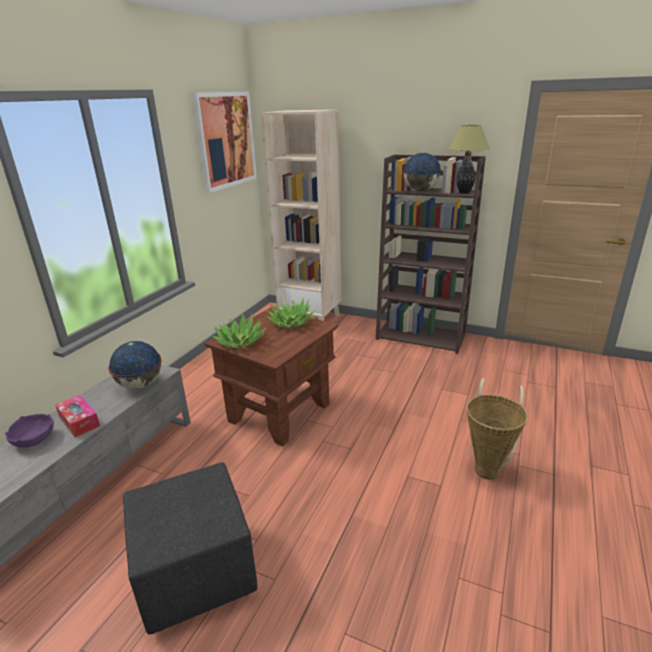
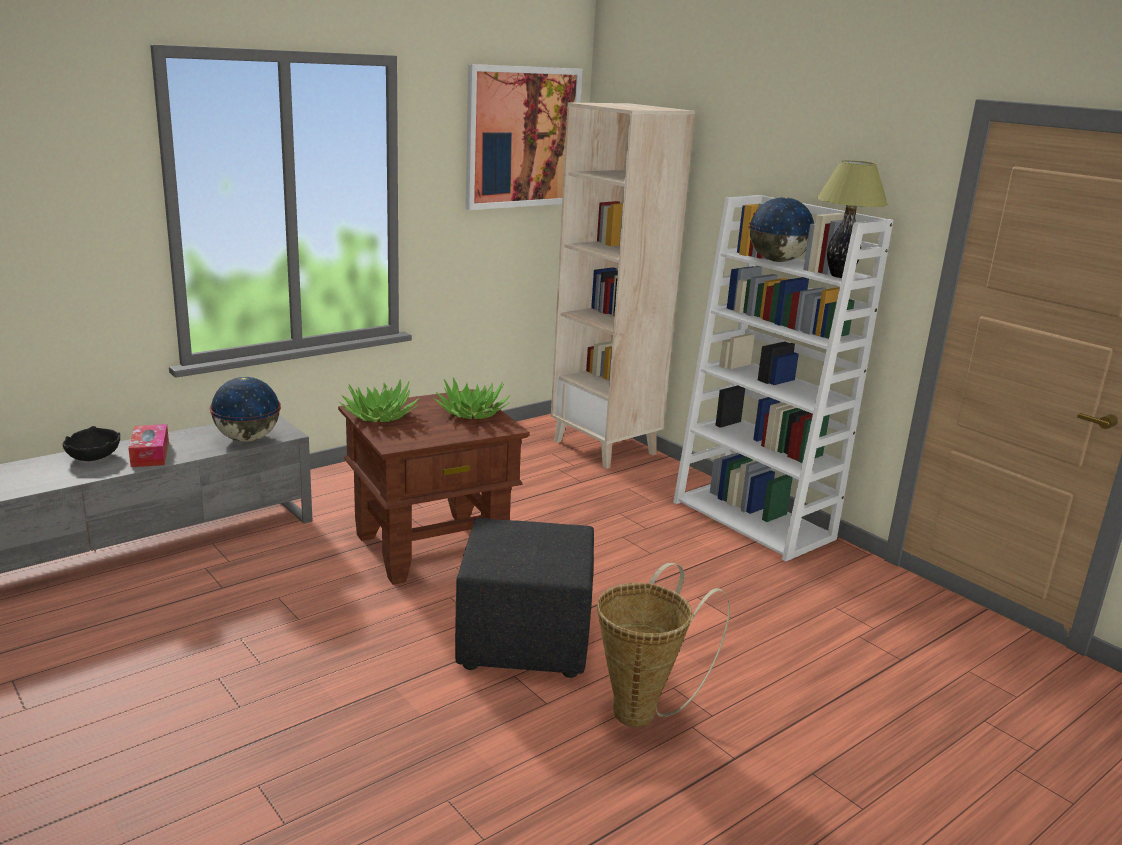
camera: 25 degrees right, 5 degrees down
(33, 440) = (92, 457): purple bowl -> black bowl
(197, 572) = (171, 666): black ottoman -> black ottoman (526, 641)
(421, 336) = (754, 520): brown bookcase -> white bookcase

